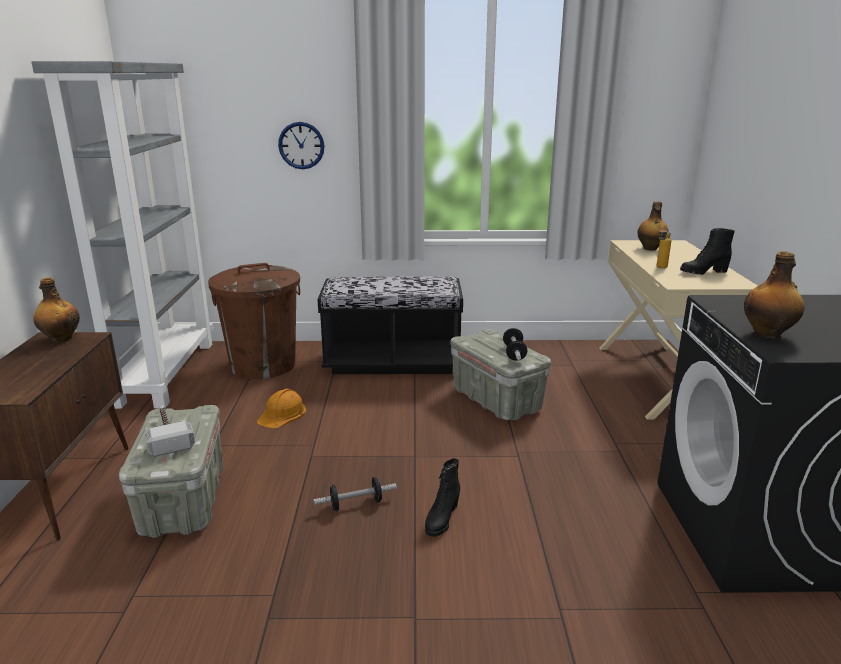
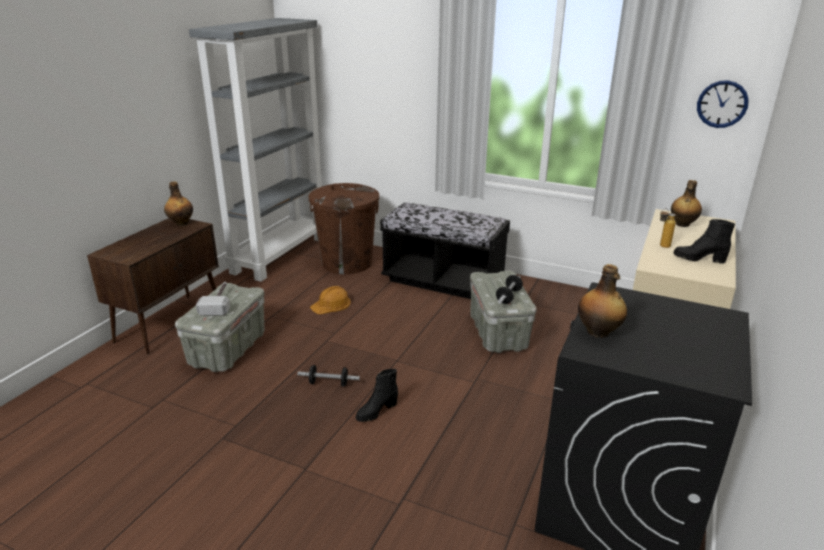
camera: 25 degrees right, 5 degrees up
(301, 145) = (398, 91): wall clock -> wall clock (722, 104)

